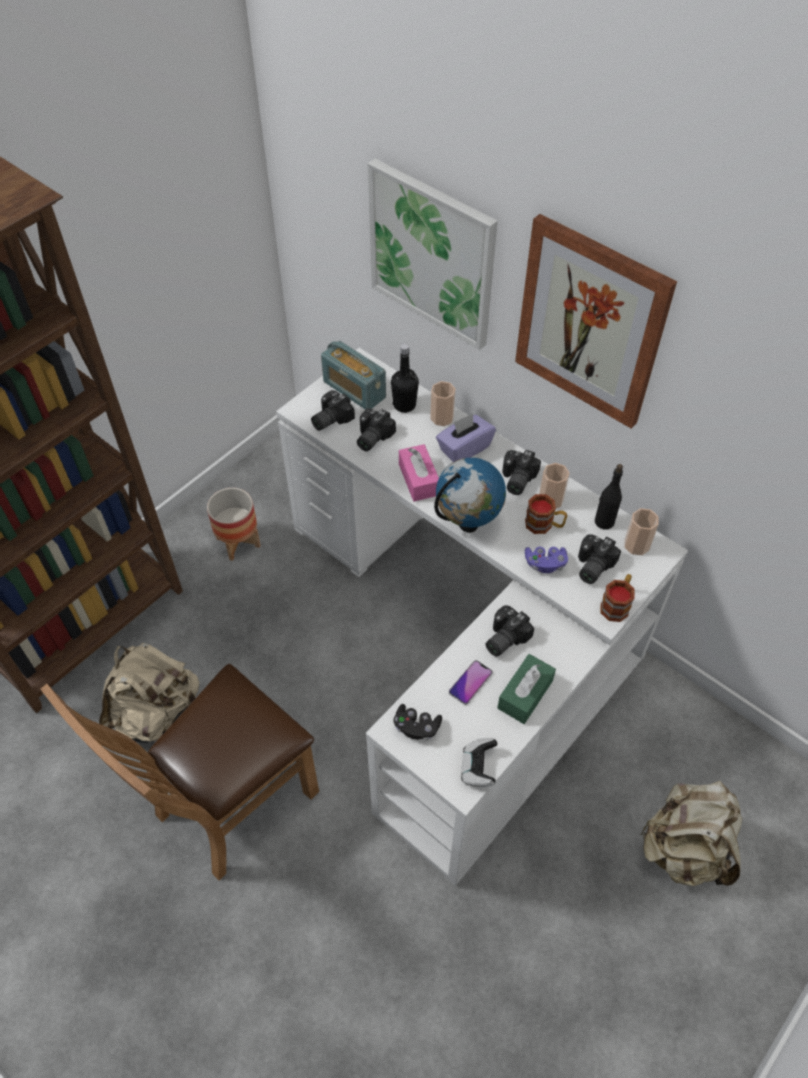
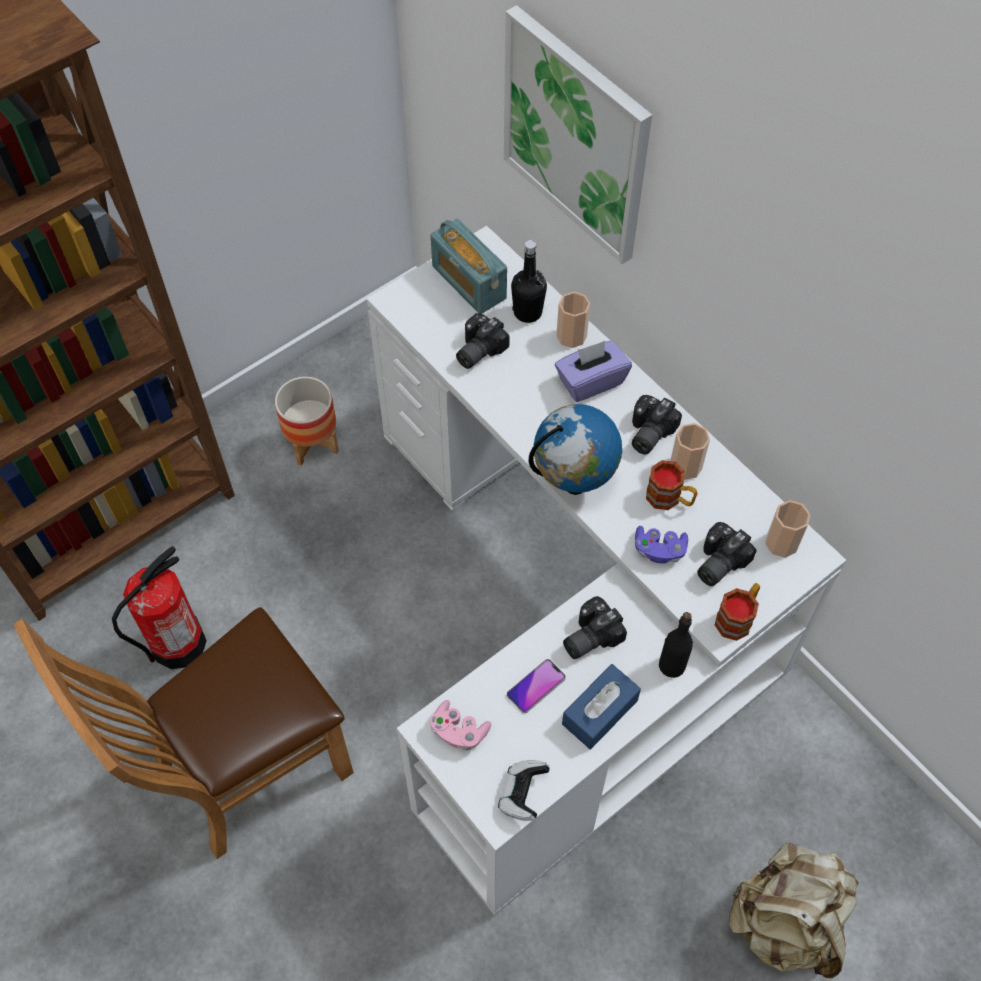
camera: 10 degrees right, 5 degrees up
(156, 713) = (177, 644): beige backpack -> fire extinguisher
(329, 418) = (430, 317): camera -> none
(416, 727) = (458, 731): black game controller -> pink game controller
(418, 479) = (525, 415): pink tissue box -> none
(525, 694) = (600, 712): green tissue box -> blue tissue box
(590, 323) = (752, 263): picture -> none
(604, 521) = (747, 505): black bottle -> black bottle (671, 665)

